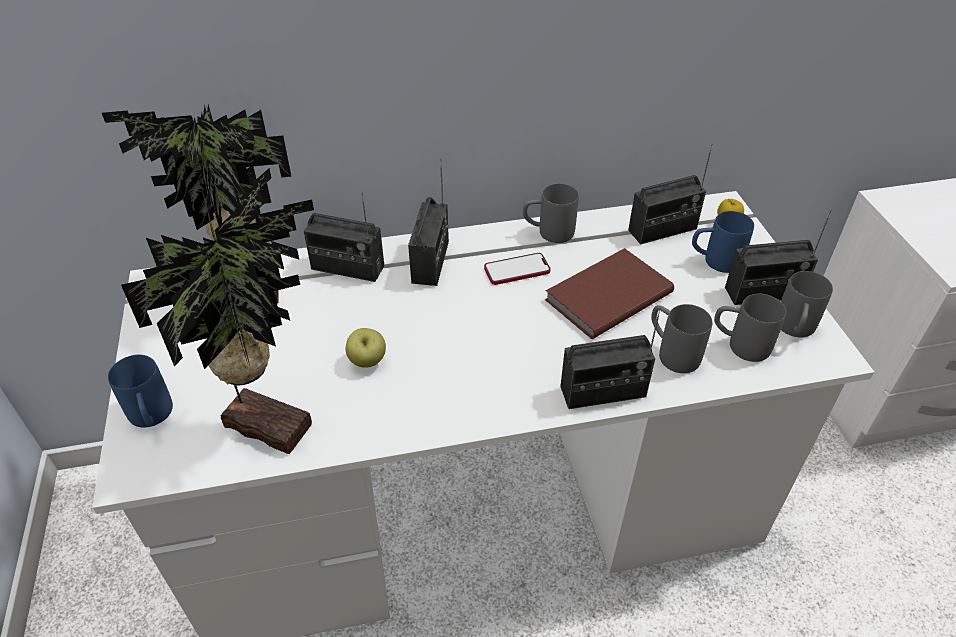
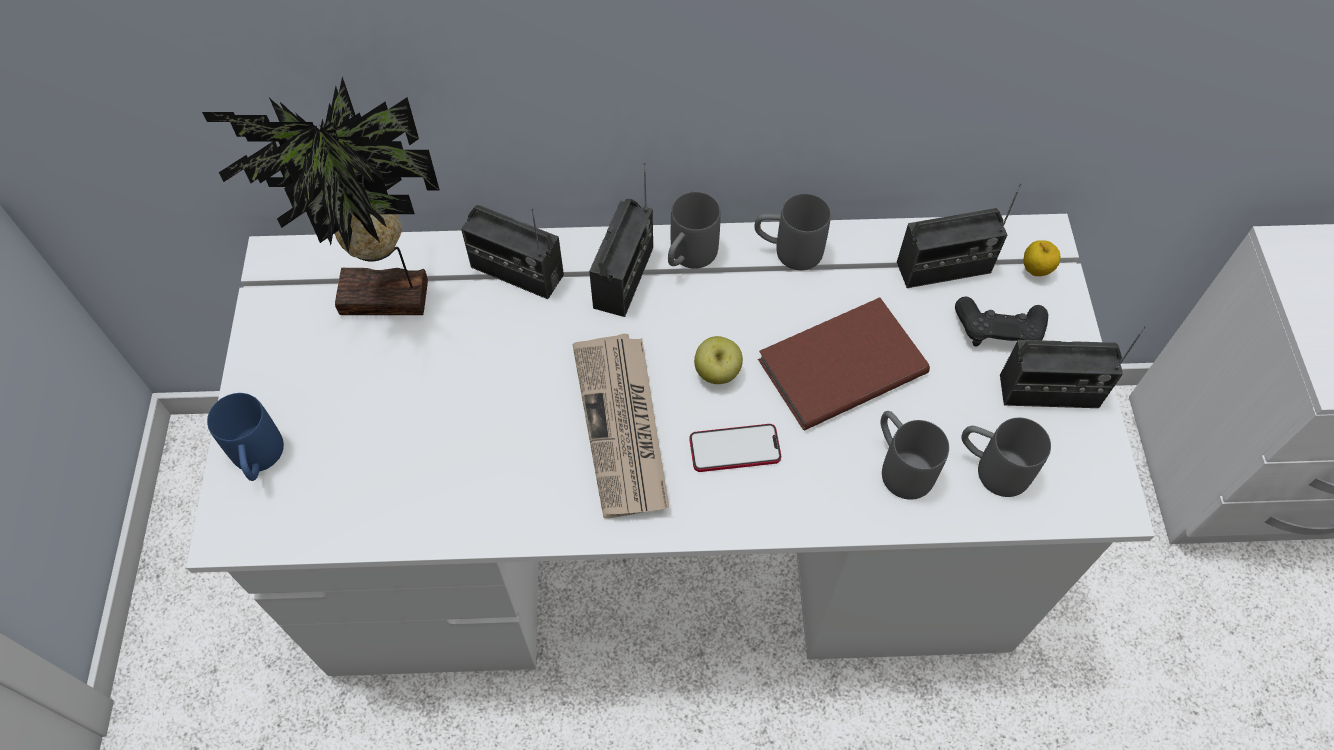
camera: 10 degrees right, 15 degrees up
(270, 421) = (392, 487): potted plant -> none
(367, 361) = (519, 419): apple -> apple (717, 373)
(452, 355) = (623, 427): none -> newspaper
(517, 270) = (732, 307): phone -> phone (734, 449)
(603, 392) = (797, 510): radio -> none
(714, 261) = (998, 330): blue mug -> black game controller
(794, 330) = (1070, 456): grey mug -> grey mug (688, 258)

